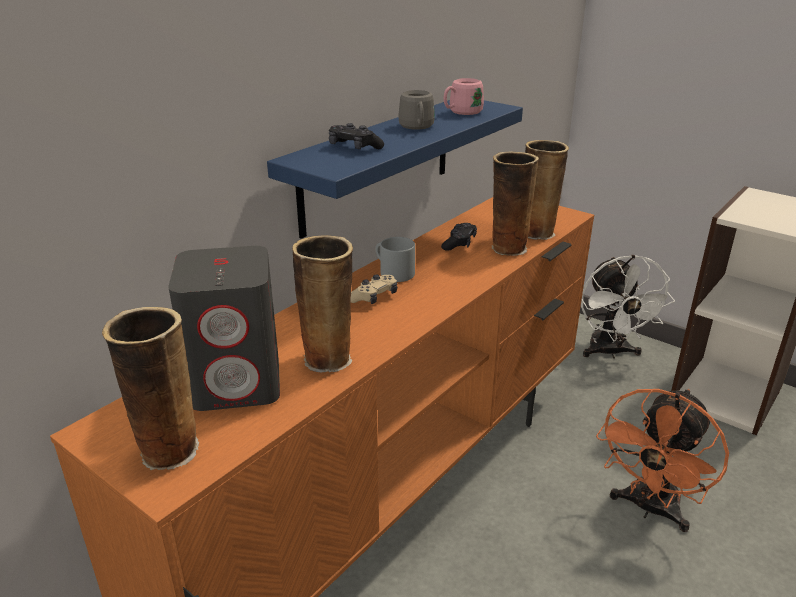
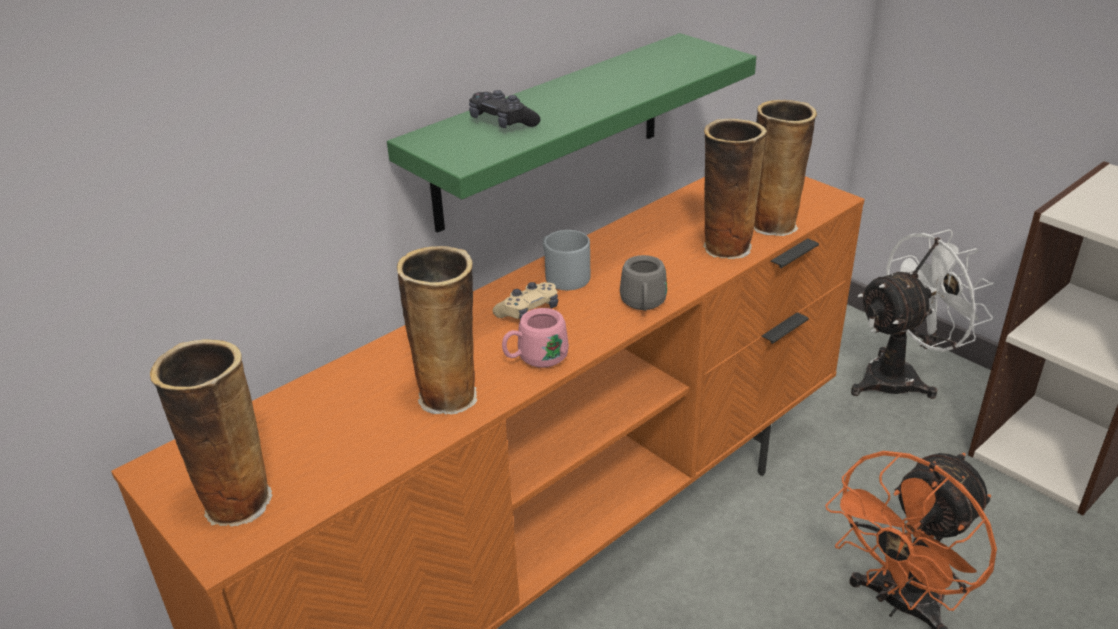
camera: 10 degrees right, 5 degrees up
(238, 383) = (334, 420): grey speaker -> none
(378, 163) = (550, 131): blue shelf -> green shelf
(417, 128) = (597, 90): grey mug -> grey mug (643, 305)
(459, 243) = (662, 236): black game controller -> none
(461, 113) = (666, 65): pink mug -> pink mug (535, 359)
(610, 352) = (901, 377): white fan -> white fan turned 120 degrees counterclockwise

